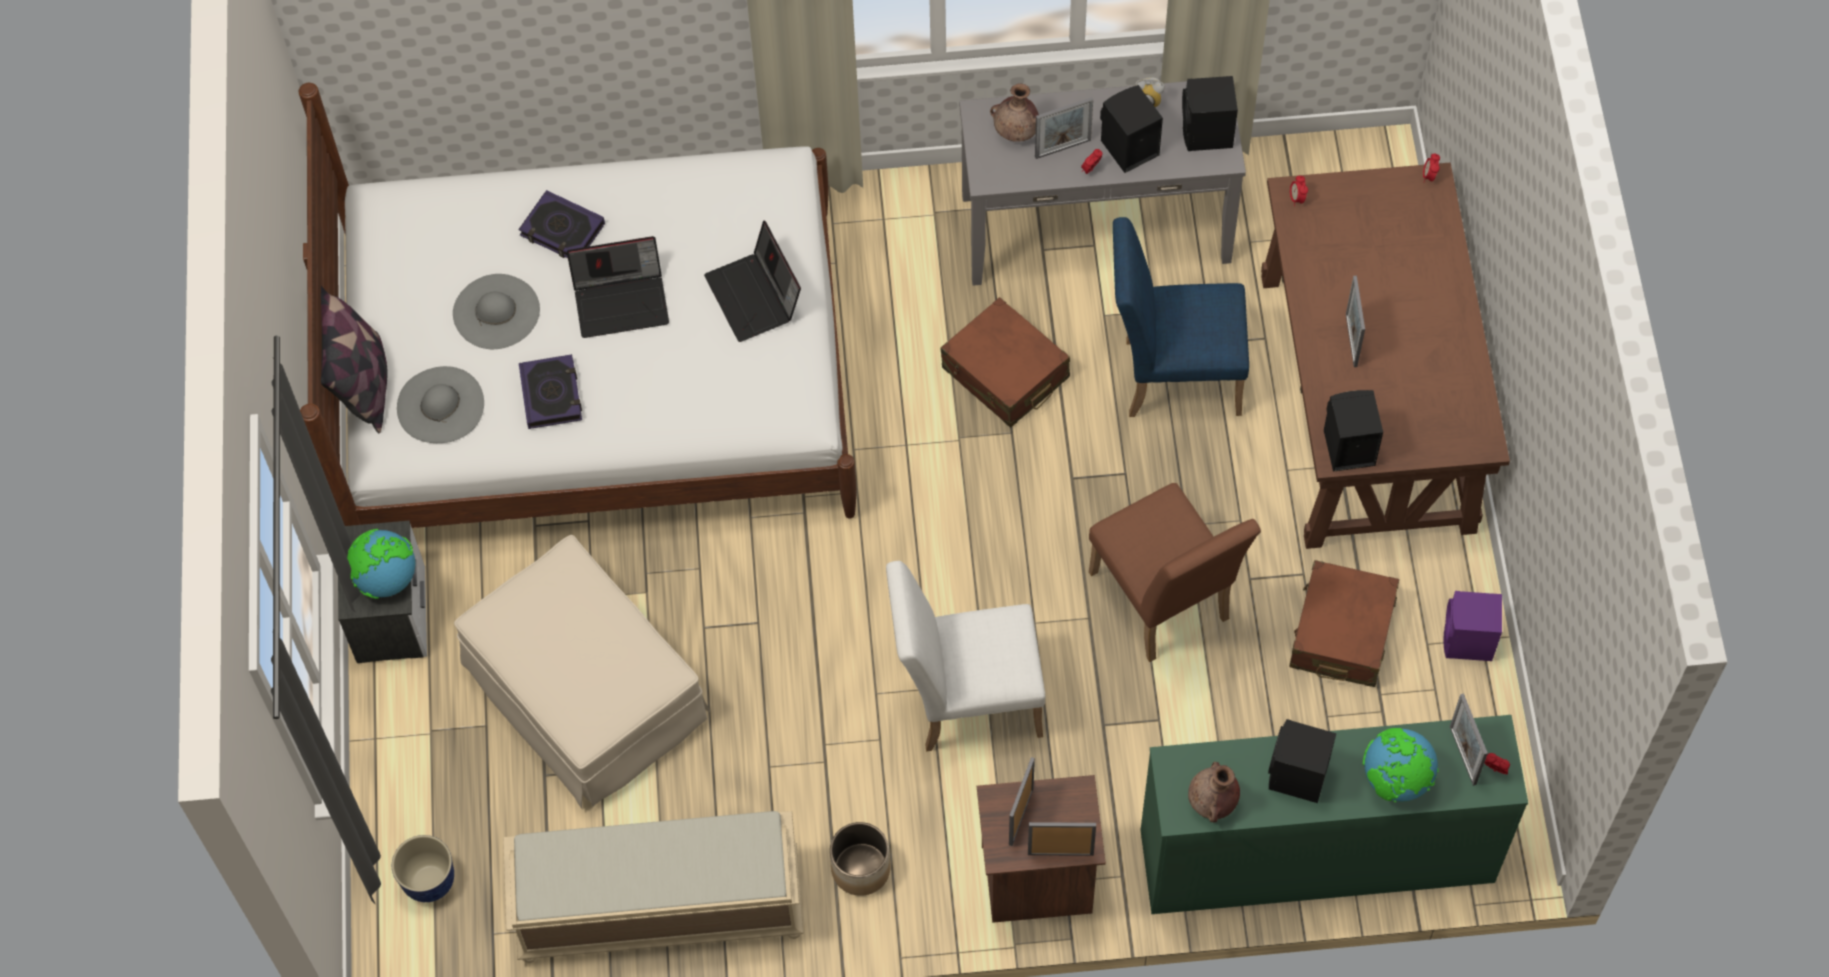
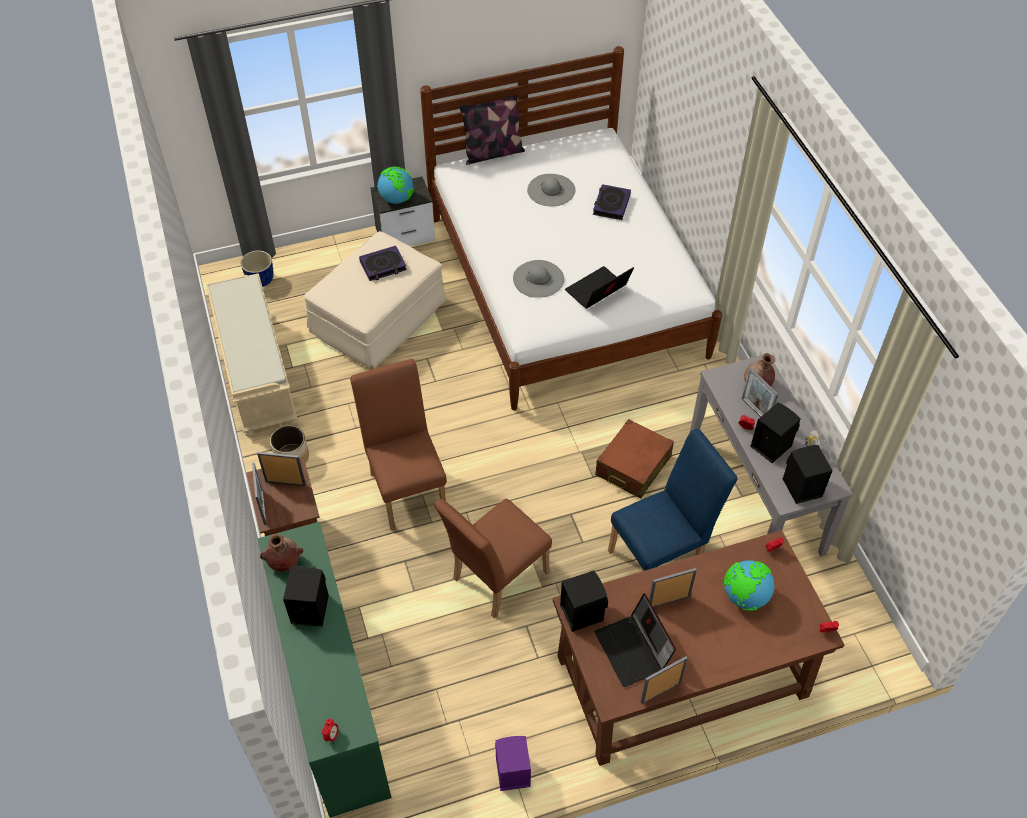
camera: 75 degrees right, 10 degrees down
(440, 405) = (488, 181): grey hat -> grey hat (538, 279)
(551, 395) = (507, 221): book -> book (383, 266)
(622, 301) = (575, 237): laptop -> laptop (633, 650)
(965, 700) = (407, 487): white chair -> brown chair
(1171, 375) = (662, 555): blue chair -> blue chair turned 75 degrees clockwise
(1341, 633) = (499, 688): brown suitcase -> none
(1396, 780) = (314, 671): globe -> globe (744, 597)
(1462, 755) = (340, 712): picture frame -> picture frame (660, 692)

